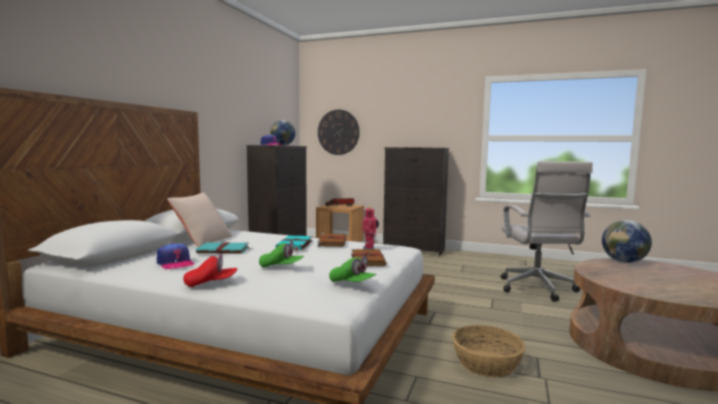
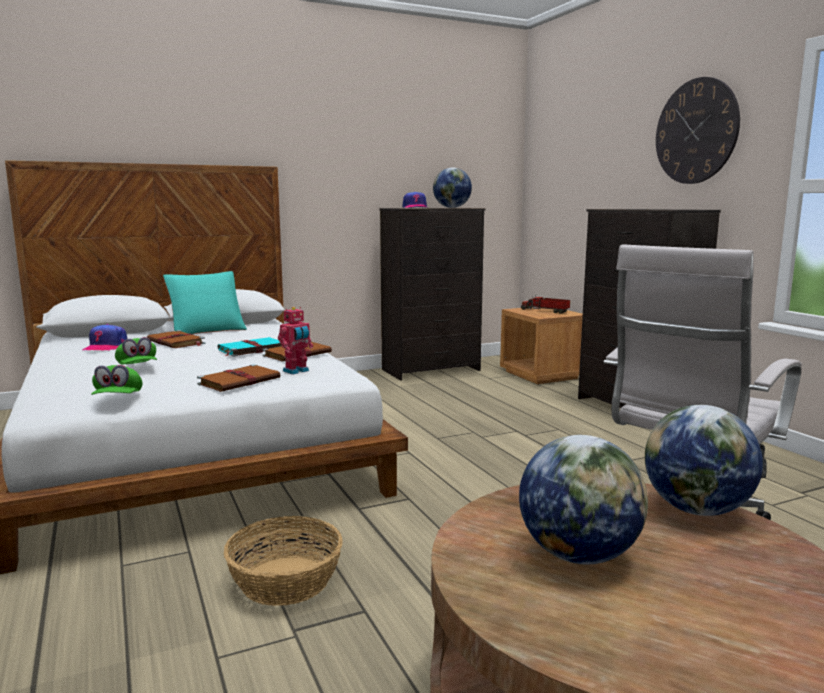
camera: 45 degrees right, 5 degrees up
(202, 241) = (207, 330): beige pillow -> turquoise pillow
(211, 283) = (56, 369): red cap -> none
(224, 250) = (176, 342): turquoise book -> brown book
(338, 132) = (565, 182): wall clock -> wall clock (696, 131)
(653, 281) = (579, 555): none -> globe

